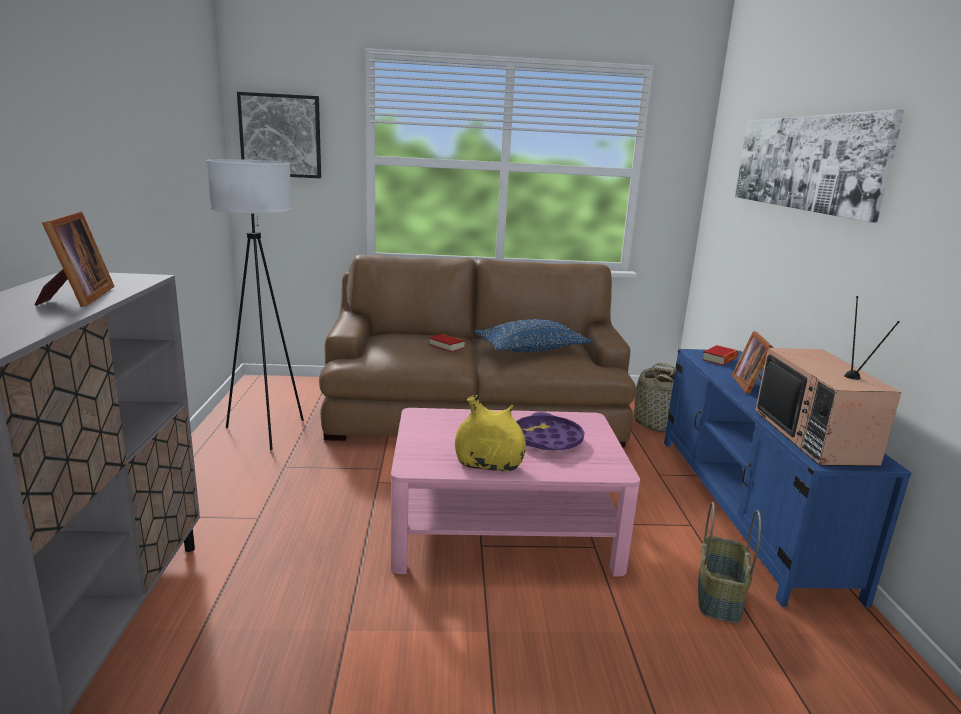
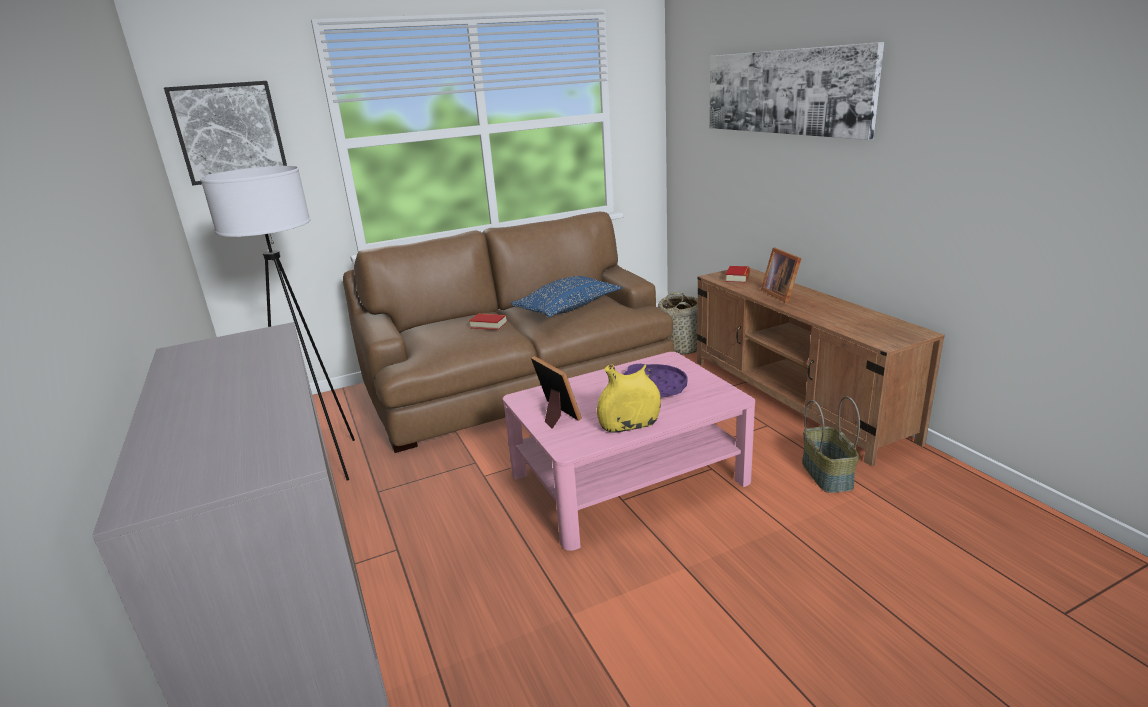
camera: 20 degrees left, 5 degrees up
(78, 298) = (251, 374): picture frame -> picture frame (555, 415)
(746, 508) = (795, 398): blue tv stand -> brown tv stand
(816, 437) = (864, 325): television -> none

